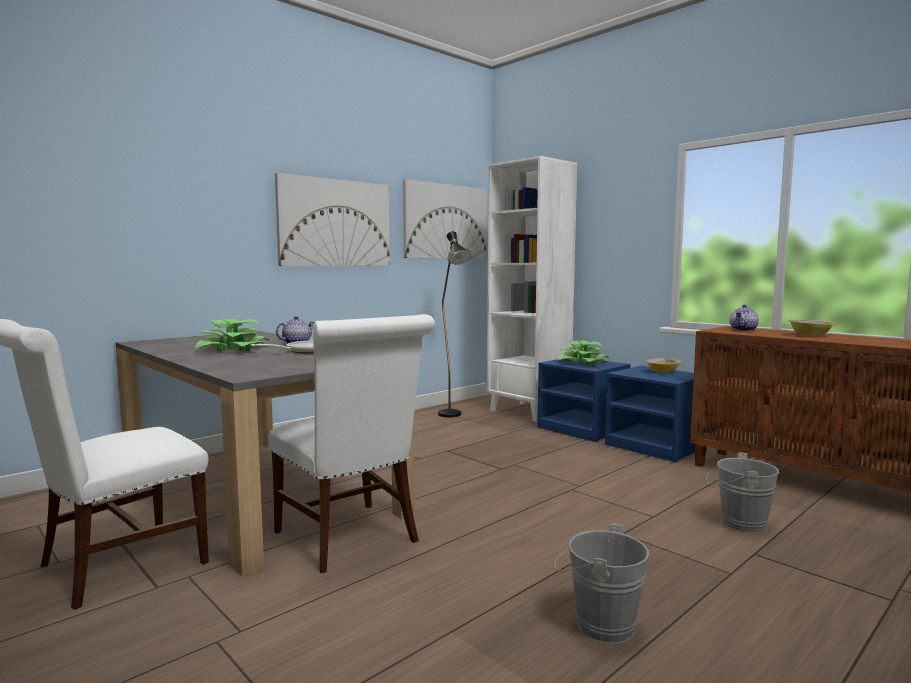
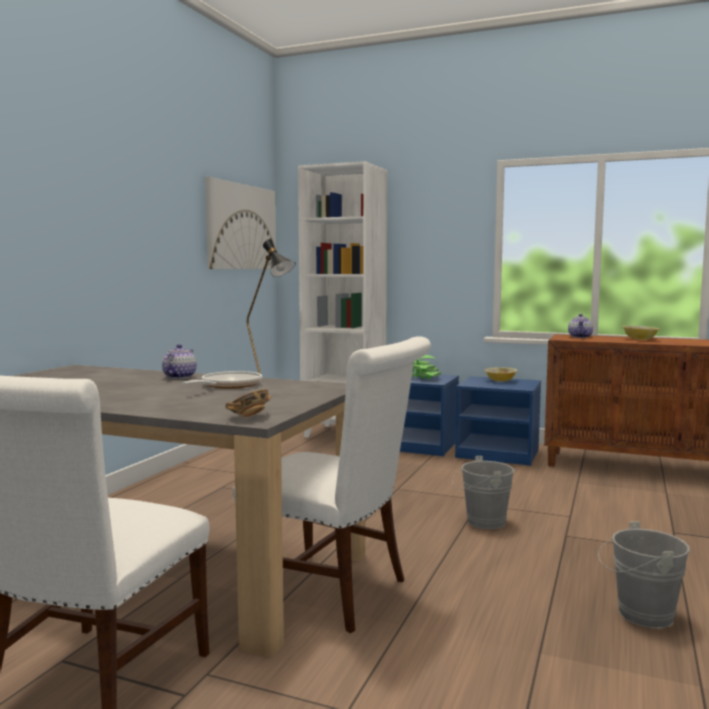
camera: 25 degrees left, 0 degrees up
(233, 349) = (127, 390): potted plant -> none
(247, 374) = (249, 417): none -> bowl
(335, 223) = (145, 227): picture -> none
(738, 523) = (635, 510): grey bucket -> grey bucket (481, 522)

